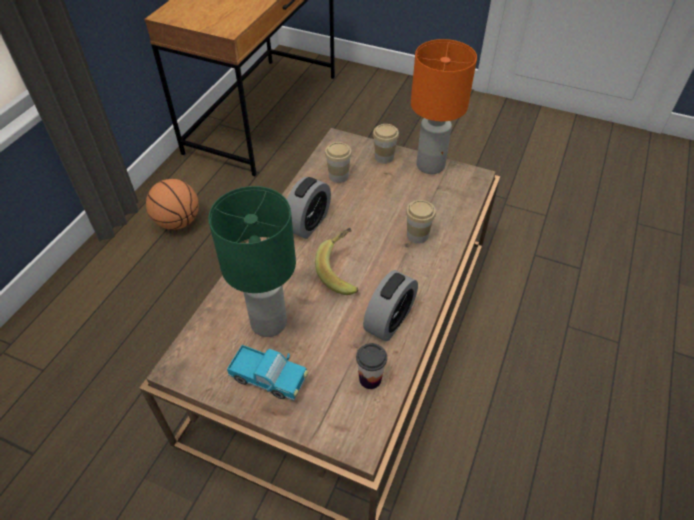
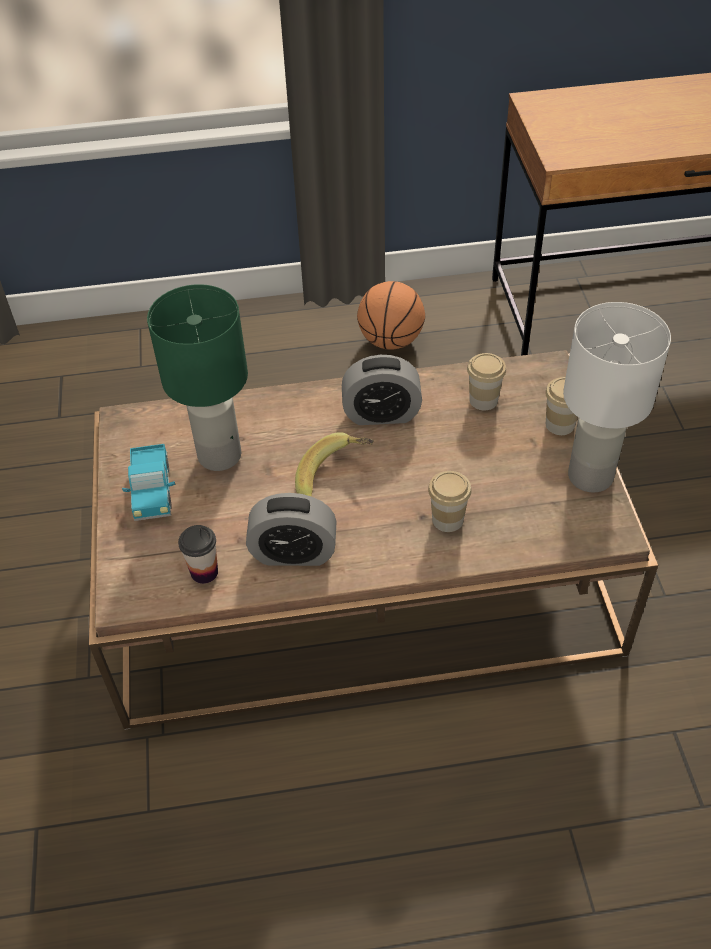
camera: 60 degrees right, 0 degrees up
(430, 165) = (590, 475): orange table lamp -> white table lamp

